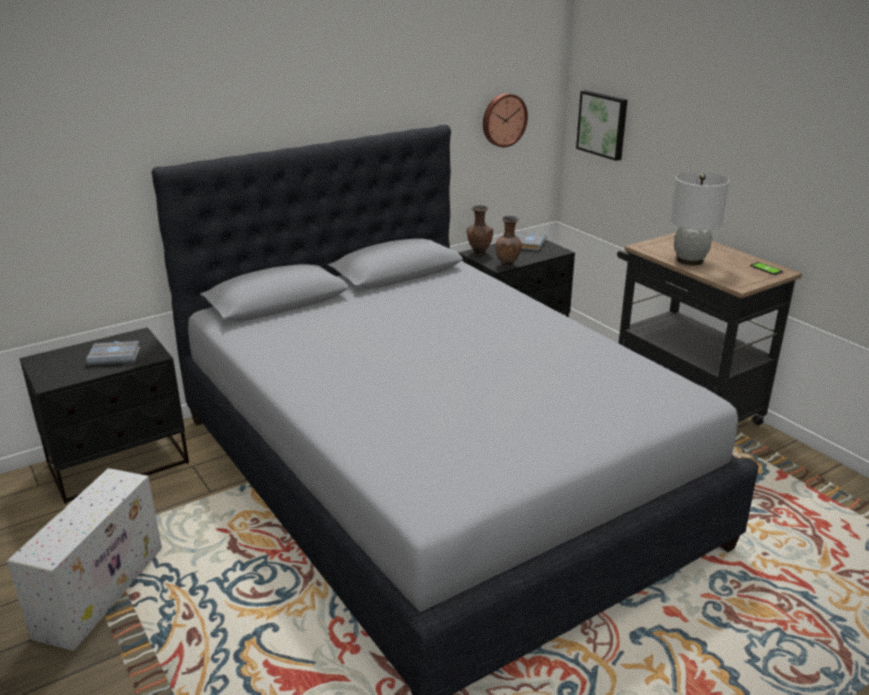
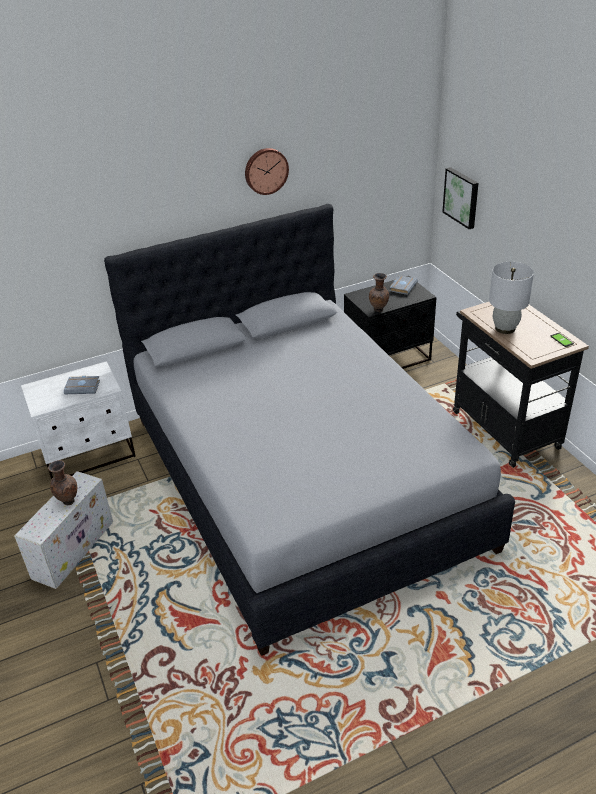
camera: 10 degrees right, 10 degrees up
(119, 464) = (89, 454): black nightstand -> white nightstand
(478, 254) = (359, 296): brown vase -> brown vase (67, 501)
(503, 120) = (381, 191): wall clock -> wall clock (265, 170)

